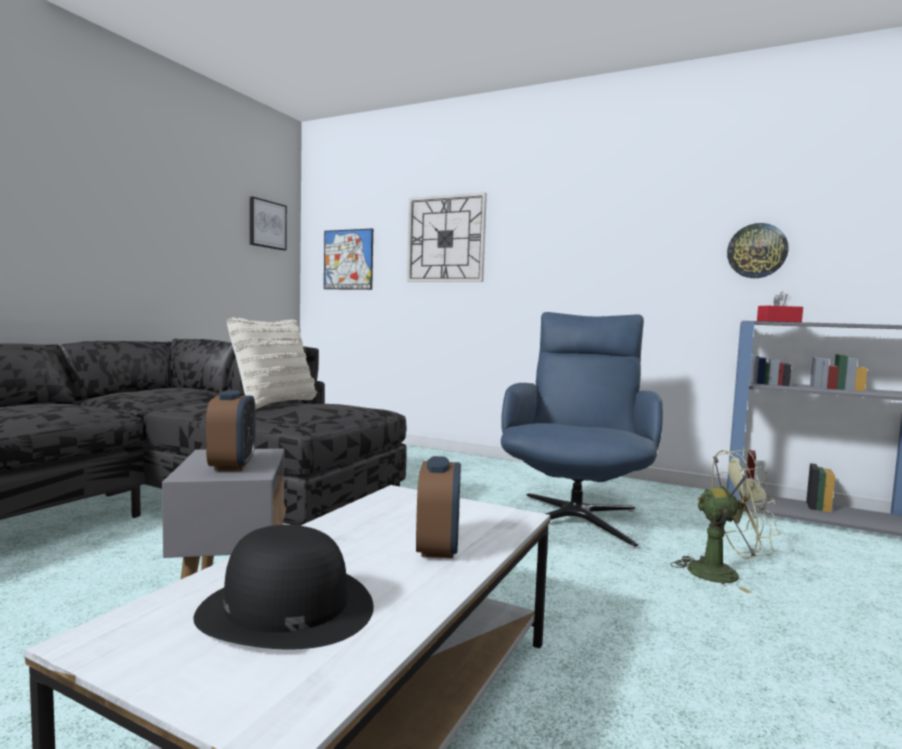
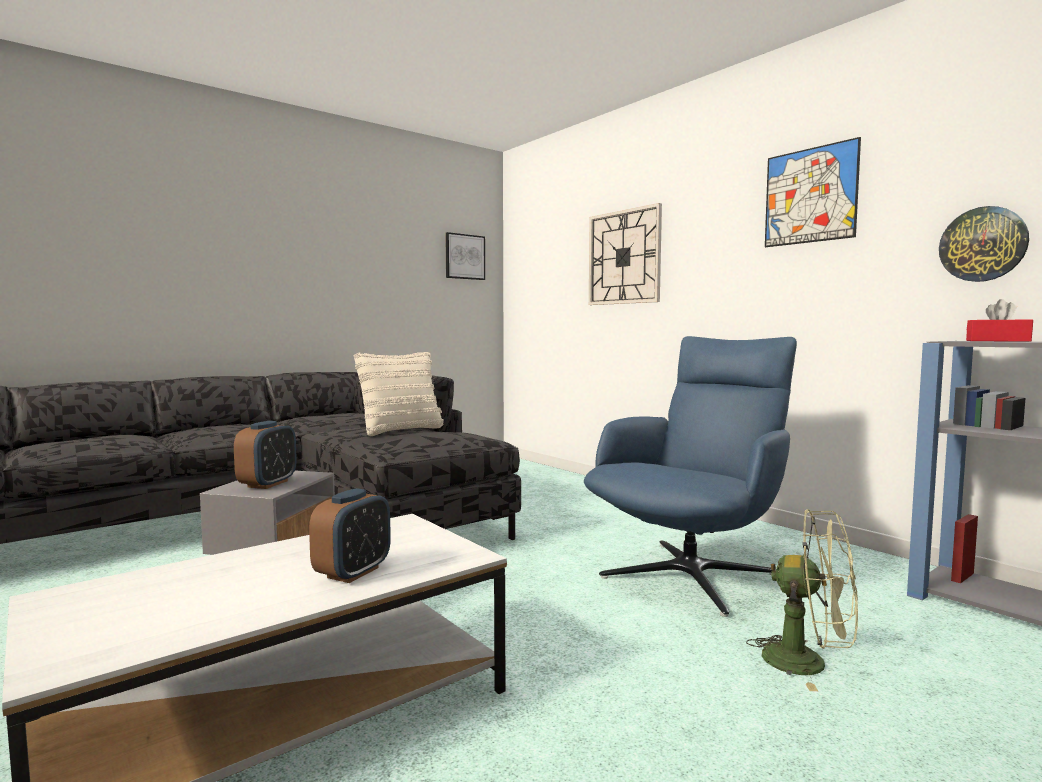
camera: 25 degrees right, 0 degrees up
(285, 608) = (172, 599): black hat -> none
(348, 259) = (540, 285): picture -> picture (810, 195)

